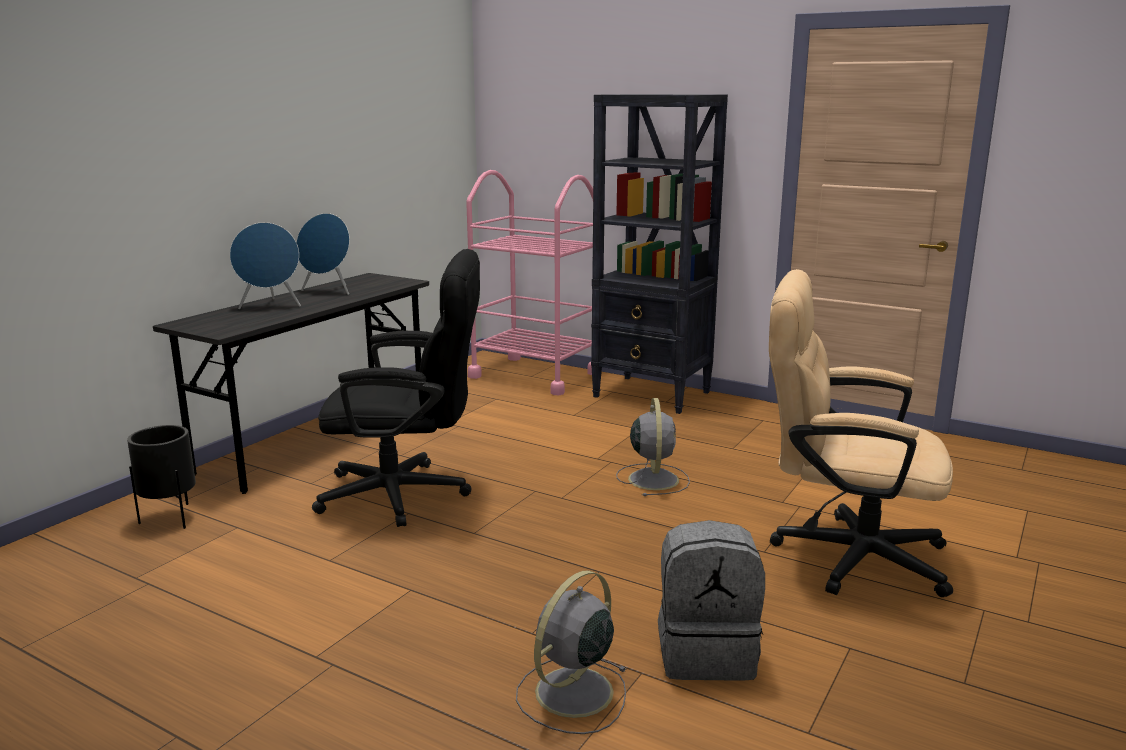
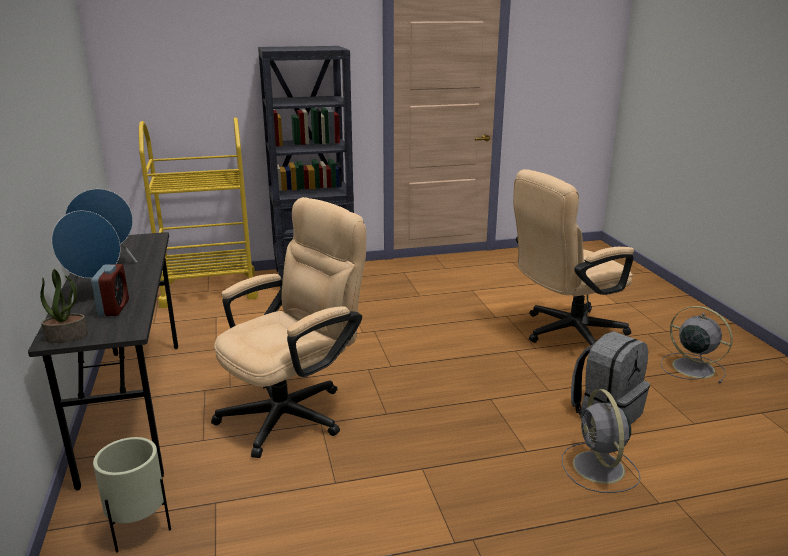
camera: 45 degrees left, 5 degrees up
(170, 519) = (139, 531): black planter -> beige planter
(189, 324) = (67, 336): none -> potted plant
(255, 317) = (114, 308): none -> alarm clock
(408, 494) = (294, 411): black office chair -> beige office chair
(534, 375) = (209, 289): pink cart -> yellow cart
(653, 478) = (415, 331): grey fan -> grey fan (691, 367)

